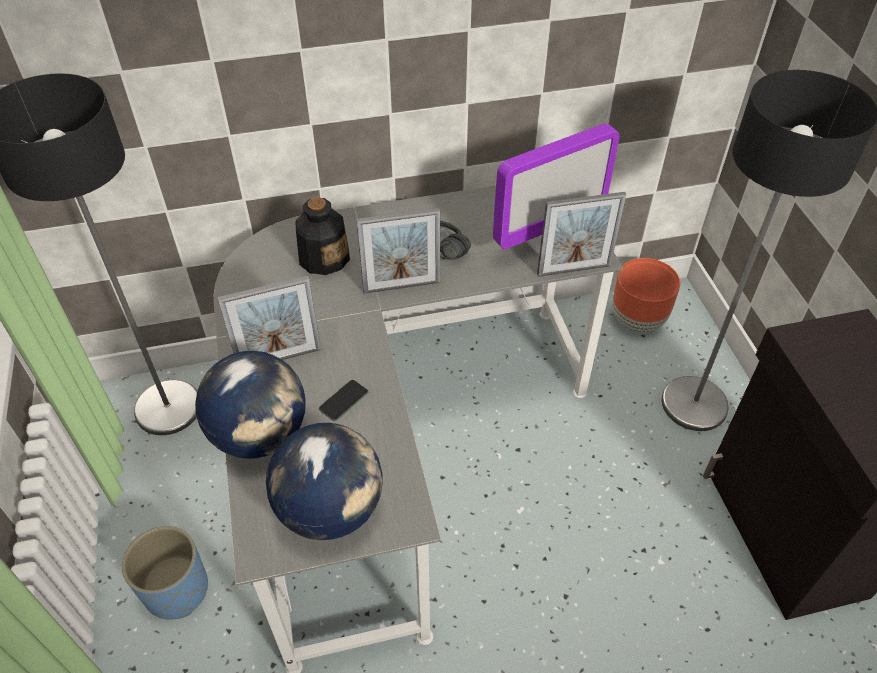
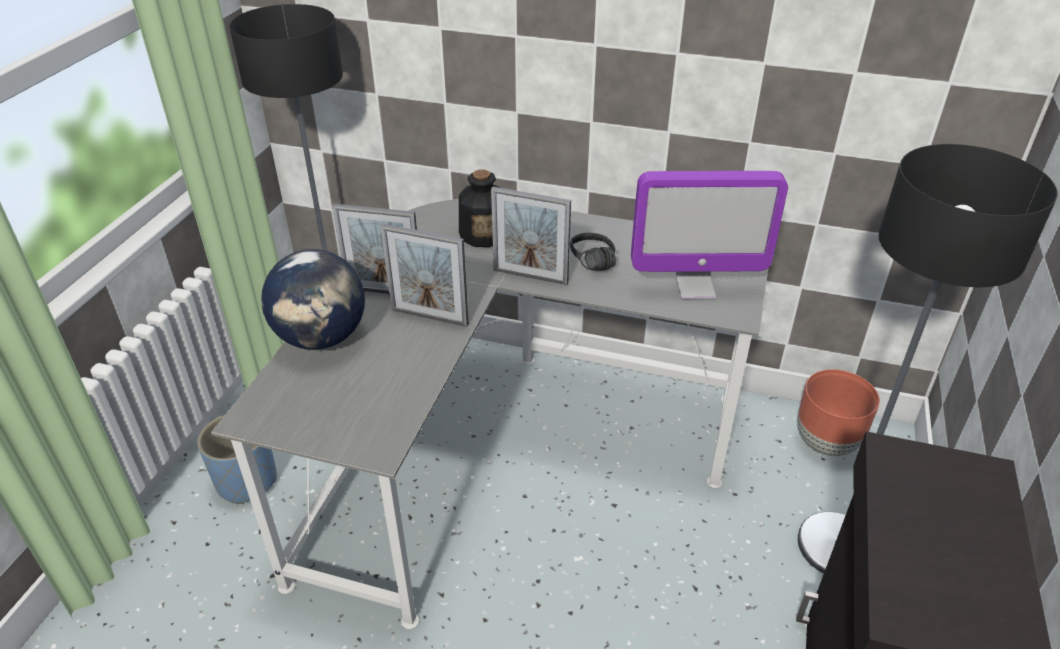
camera: 30 degrees right, 10 degrees down
(331, 509) = (326, 413): globe -> none
(343, 400) = (407, 340): phone -> none
(573, 270) = (705, 318): picture frame -> picture frame (429, 317)

